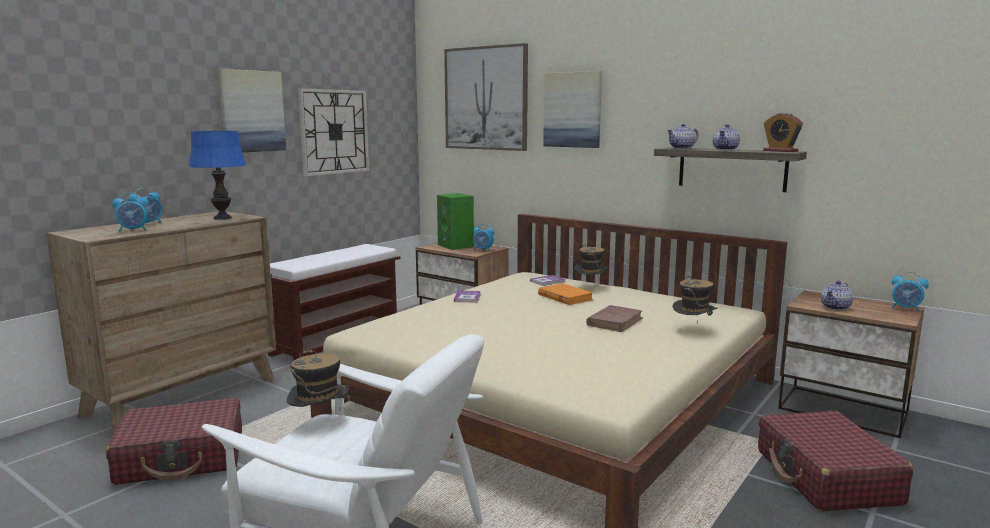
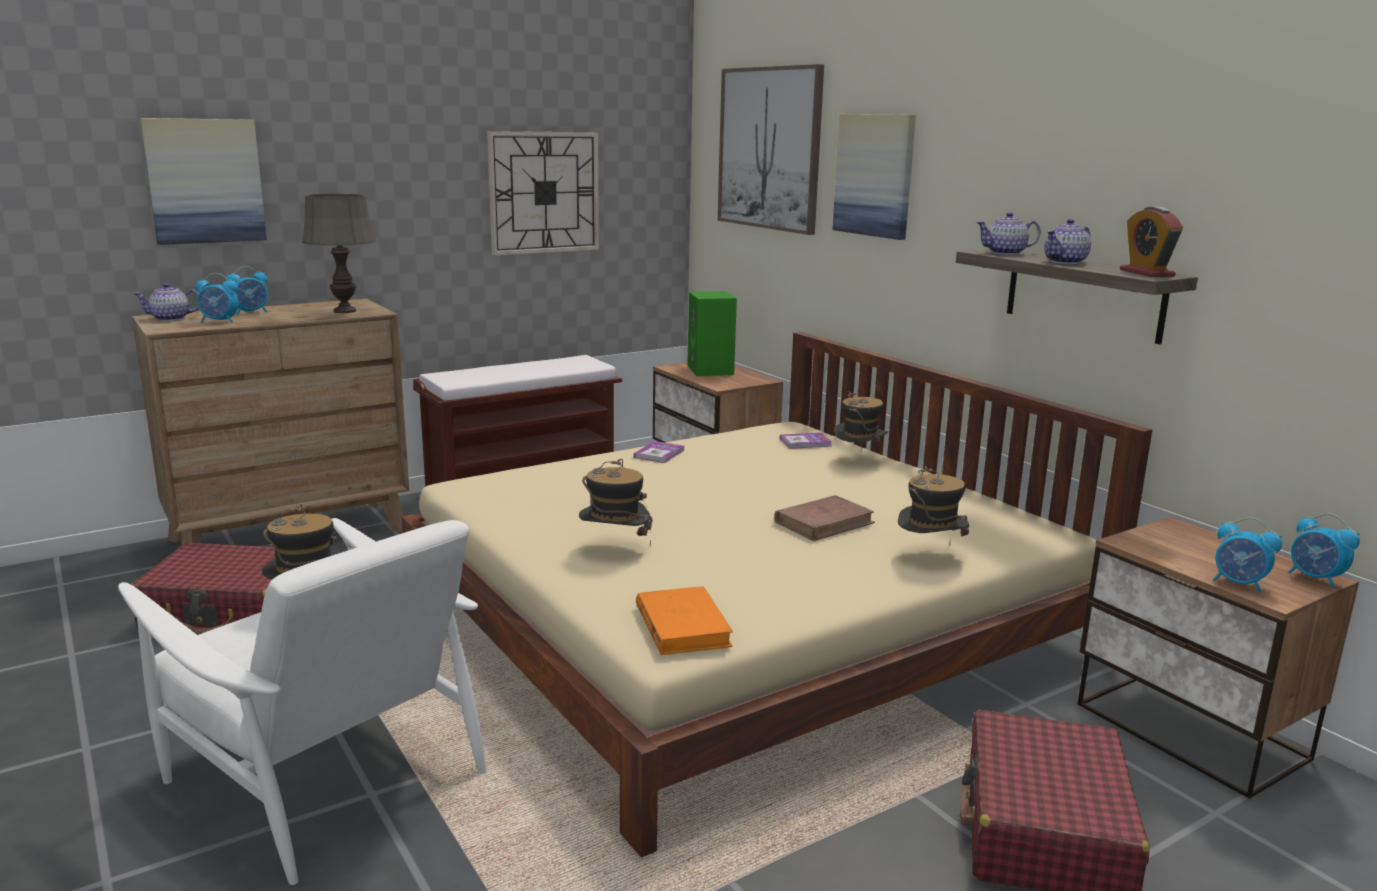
camera: 20 degrees right, 5 degrees up
(222, 218) = (344, 311): blue table lamp -> grey table lamp
(251, 111) = (414, 164): picture -> picture (205, 181)
(483, 250) = (740, 381): alarm clock -> alarm clock (1239, 584)
(509, 354) = (615, 549): none -> hat
(565, 297) = (800, 472): orange book -> orange book (682, 626)
(836, 307) = (1181, 556): teapot -> teapot (171, 319)

